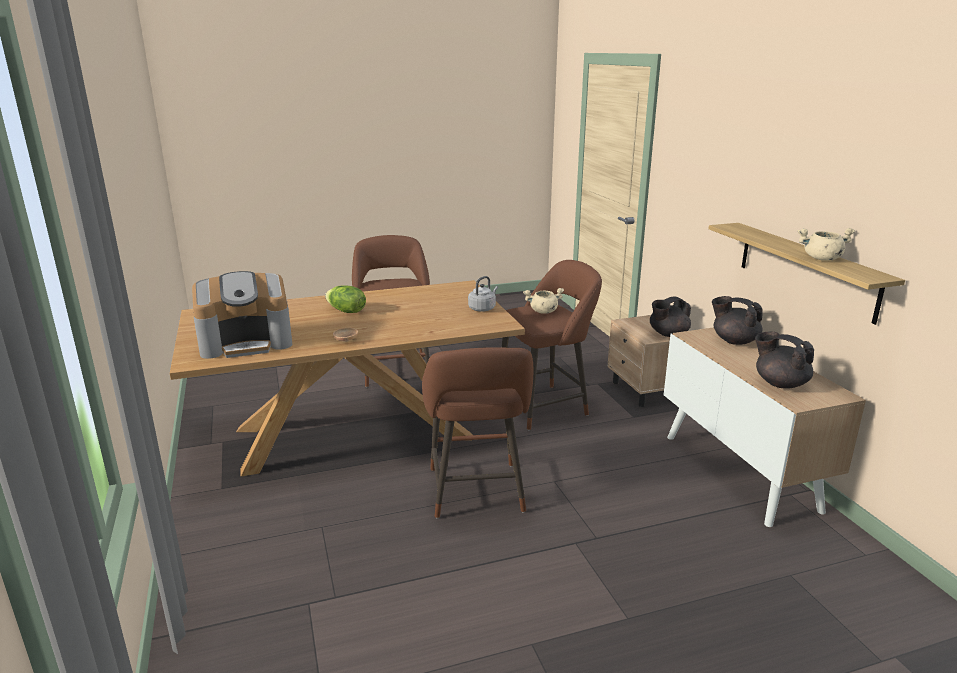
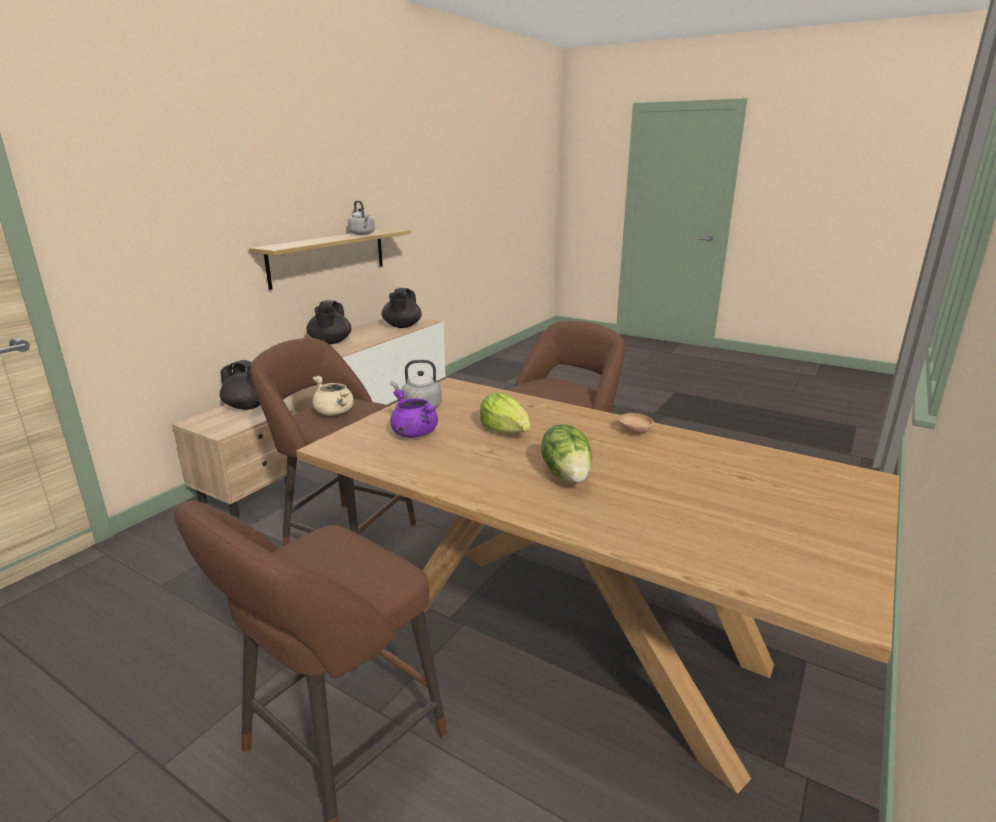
camera: 130 degrees left, 0 degrees up
(247, 342) = (768, 480): coffee machine -> none
(411, 315) = (506, 431): none -> lettuce
(449, 299) = (413, 433): none -> purple cooking pot
(821, 259) = (362, 234): beige cooking pot -> grey kettle

